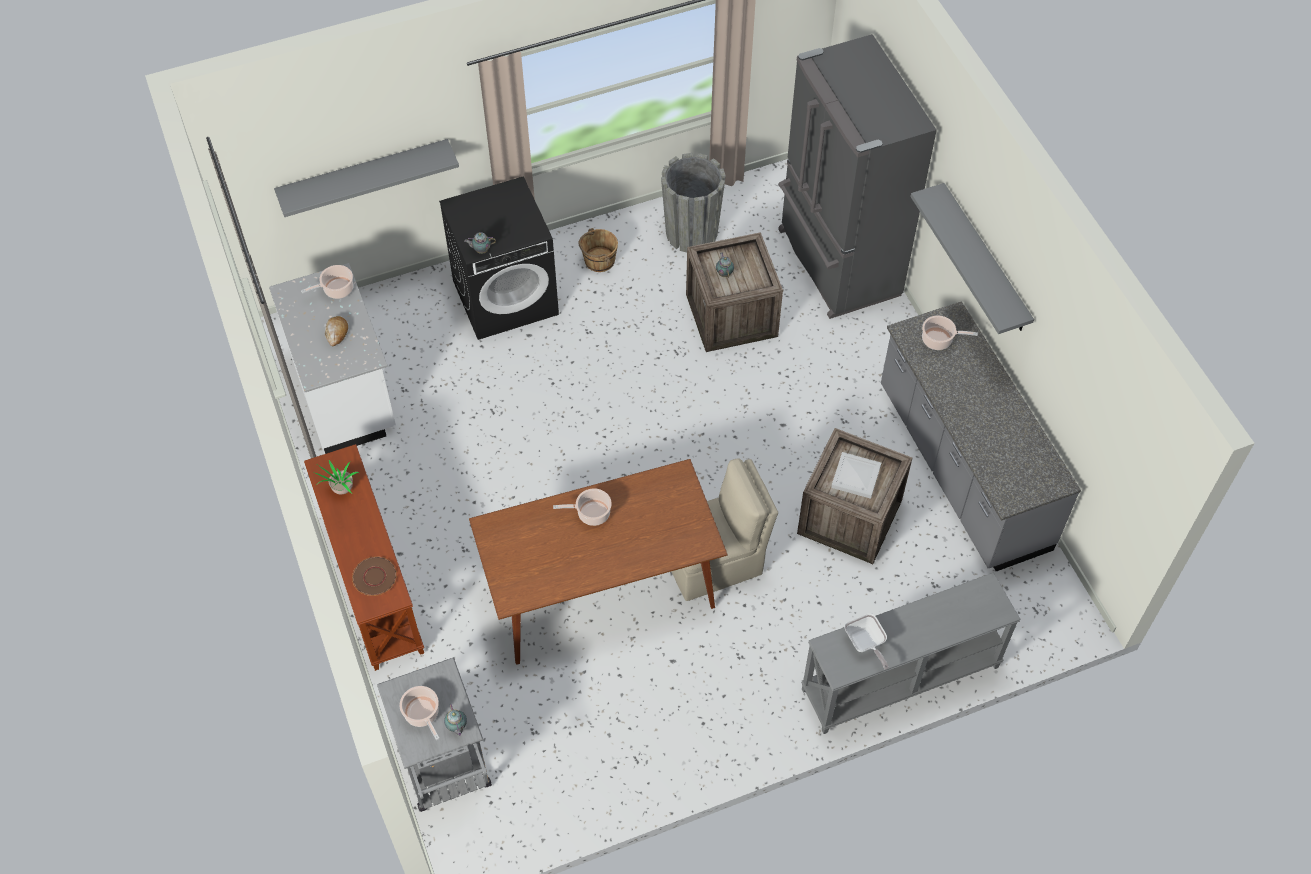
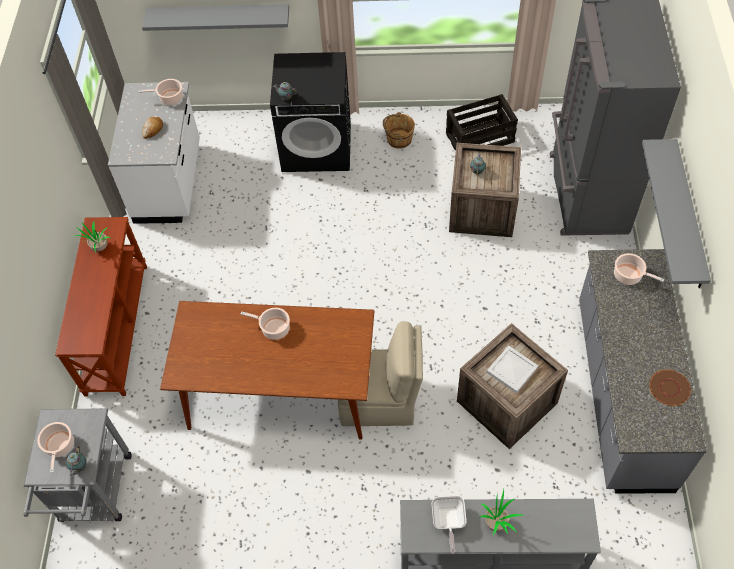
camera: 25 degrees right, 0 degrees up
(374, 576) = (86, 322): brown plate -> brown plate (669, 388)
(691, 233) = (479, 138): grey planter -> crate
(913, 627) = (497, 523): none -> potted plant

